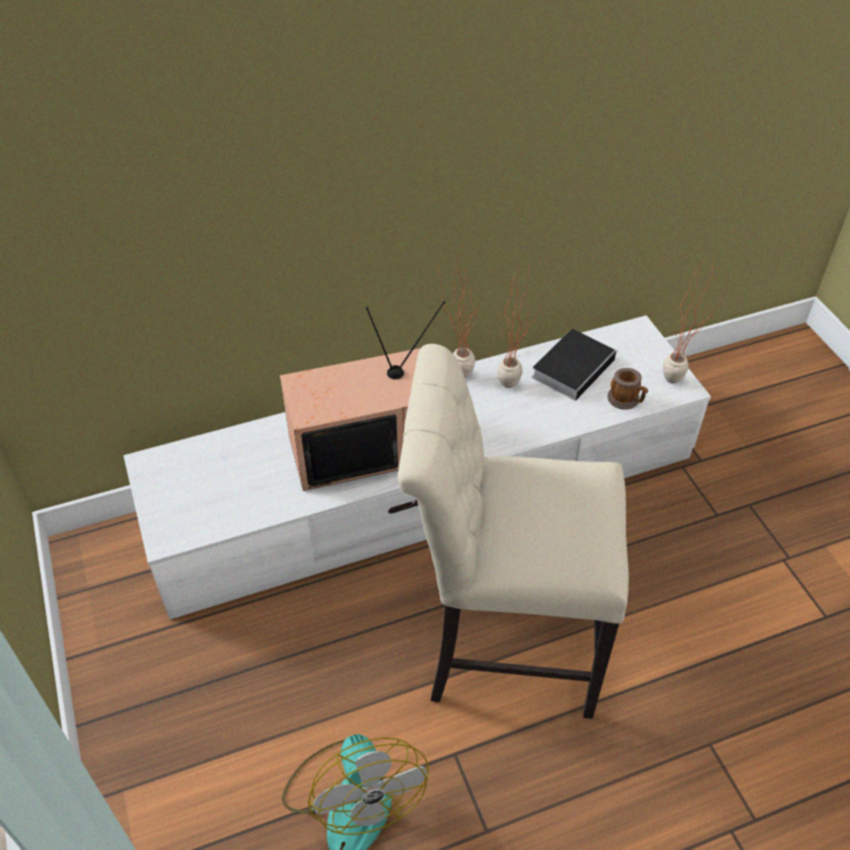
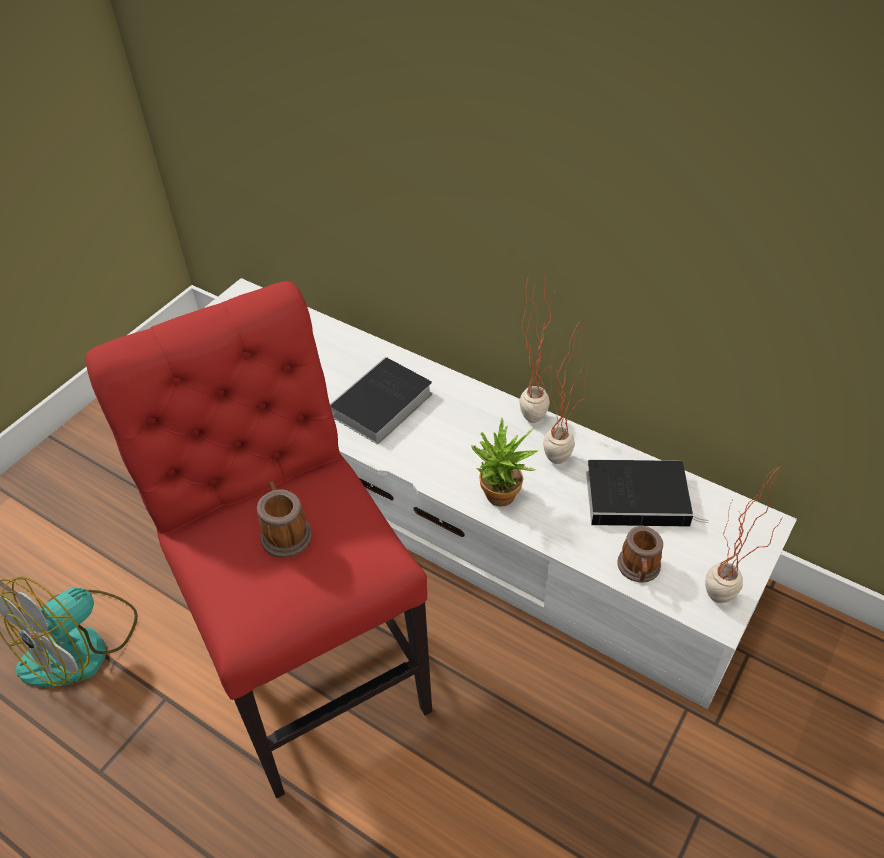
camera: 55 degrees right, 0 degrees up
(370, 445) = (380, 407): television -> book
(502, 642) = (313, 666): beige stool -> red stool
(517, 430) = (500, 500): none -> potted plant
(545, 507) = (285, 532): none -> mug

